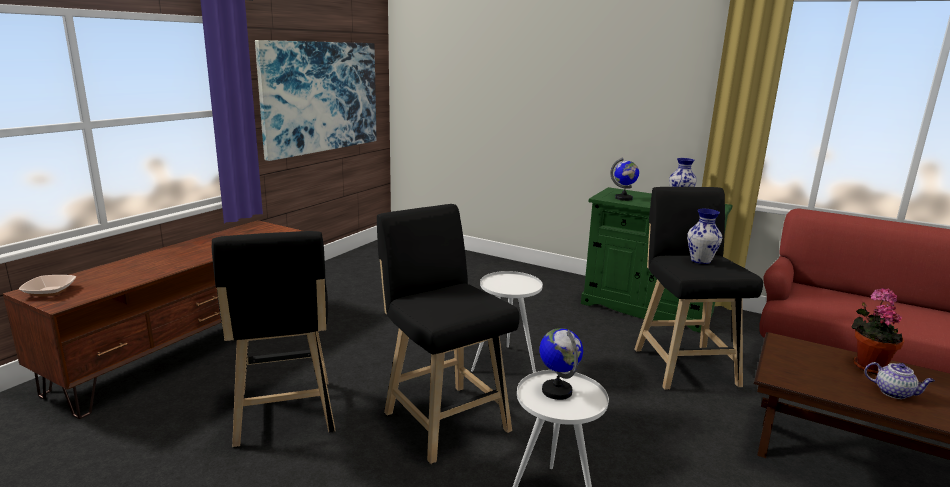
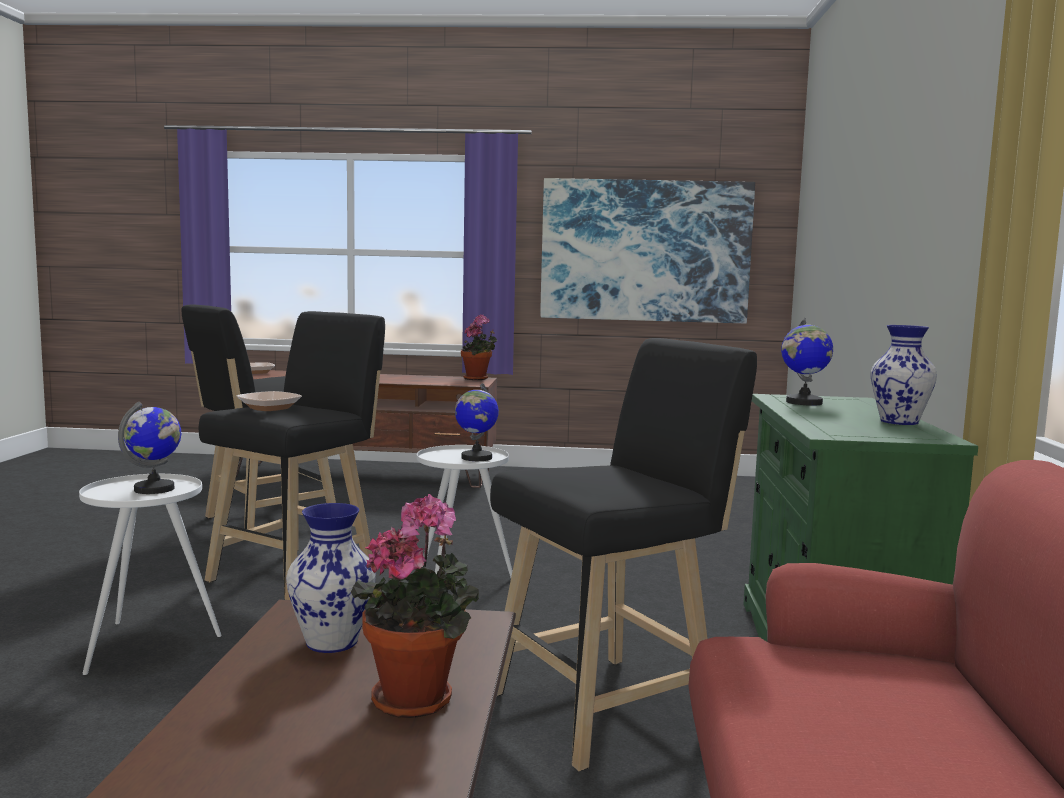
camera: 65 degrees right, 10 degrees down
(257, 225) = (478, 379): none -> potted plant
(457, 303) = (269, 408): none -> bowl
(513, 281) = (476, 458): none -> globe
(700, 261) = (598, 472): vase -> vase (330, 642)
(894, 393) = (289, 714): teapot -> none

